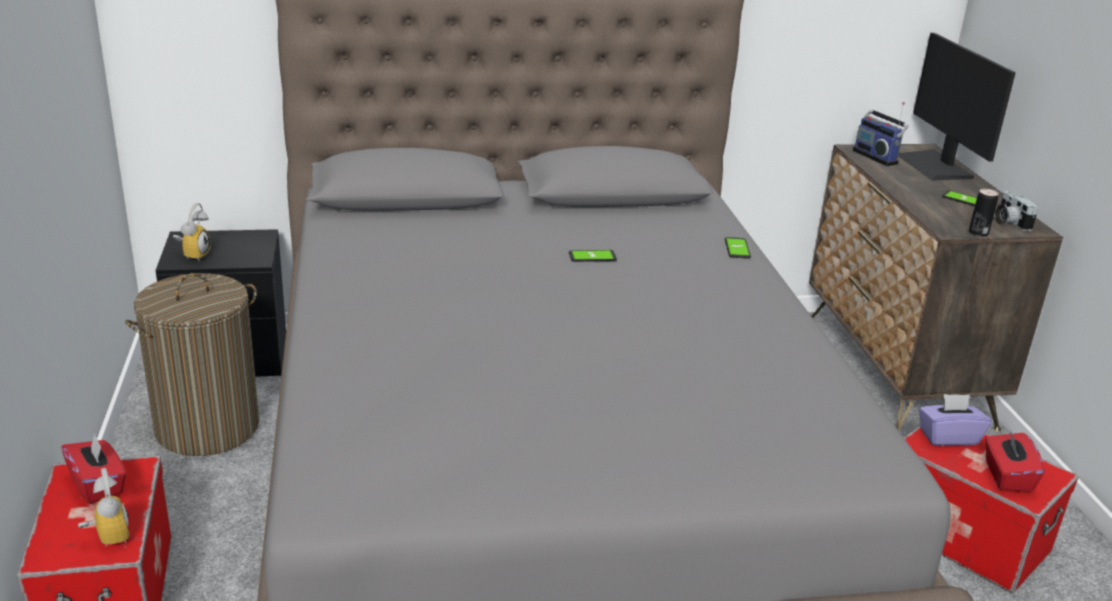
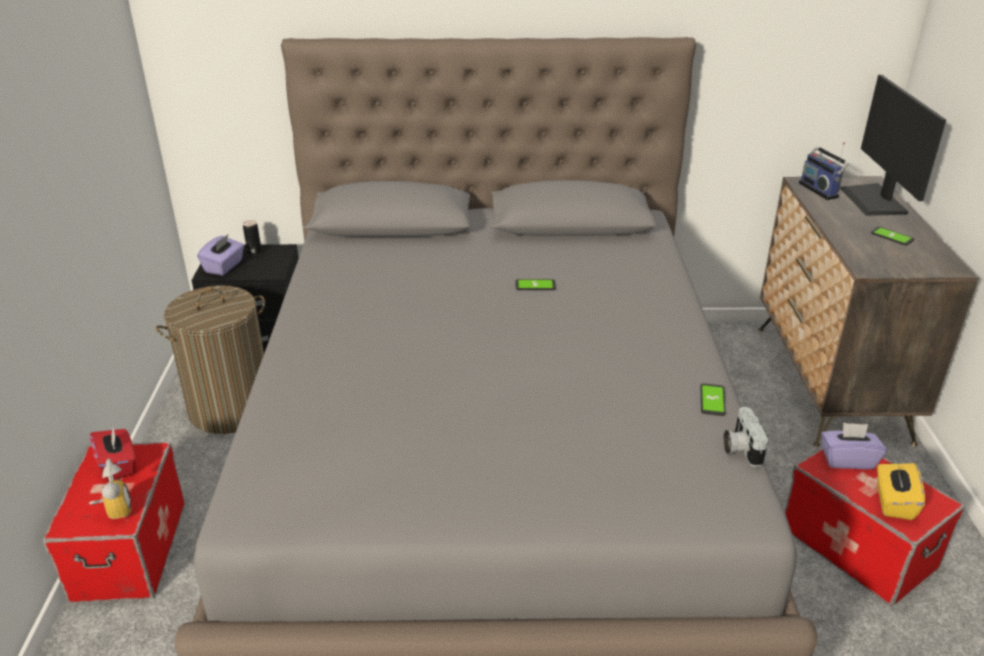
camera: 10 degrees right, 5 degrees up
(193, 255) = (224, 266): alarm clock -> purple tissue box
(737, 249) = (667, 280): phone -> phone (712, 400)
(978, 233) = (895, 272): can -> can (254, 252)
(1006, 476) = (893, 502): red tissue box -> yellow tissue box
(1008, 222) = (928, 261): camera -> camera (740, 448)

